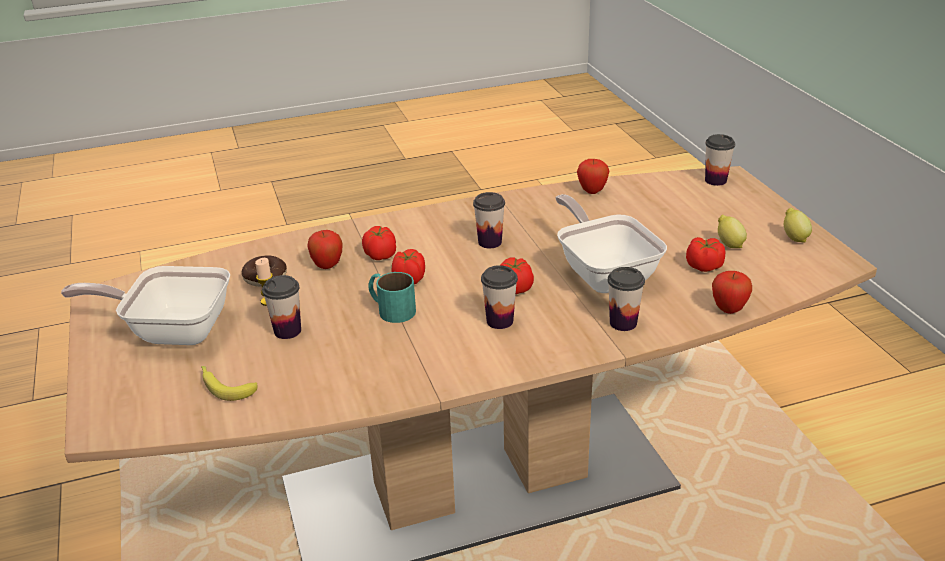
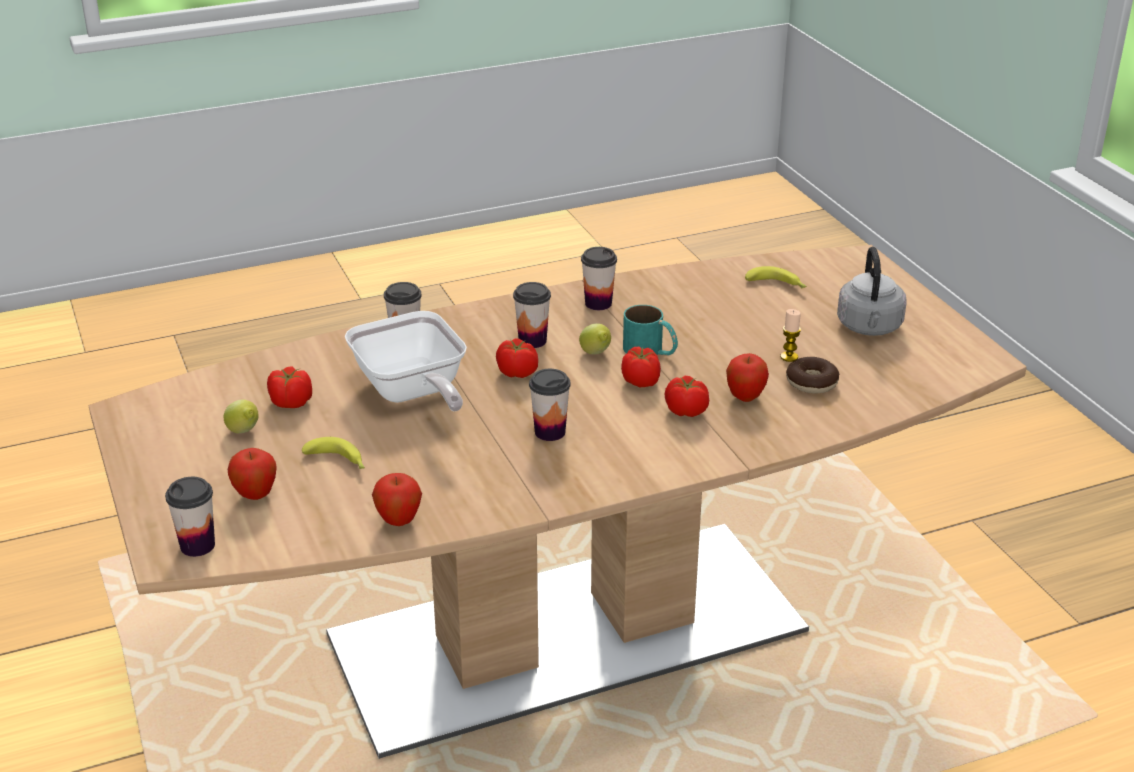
camera: 175 degrees right, 0 degrees up
(172, 330) = (869, 328): frying pan -> grey kettle
(287, 331) = (749, 329): cup -> cup (598, 303)
(645, 224) = (338, 462): none -> banana
(728, 309) = (290, 355): apple -> apple (255, 495)
(794, 238) = (154, 442): lemon -> lemon (596, 354)

